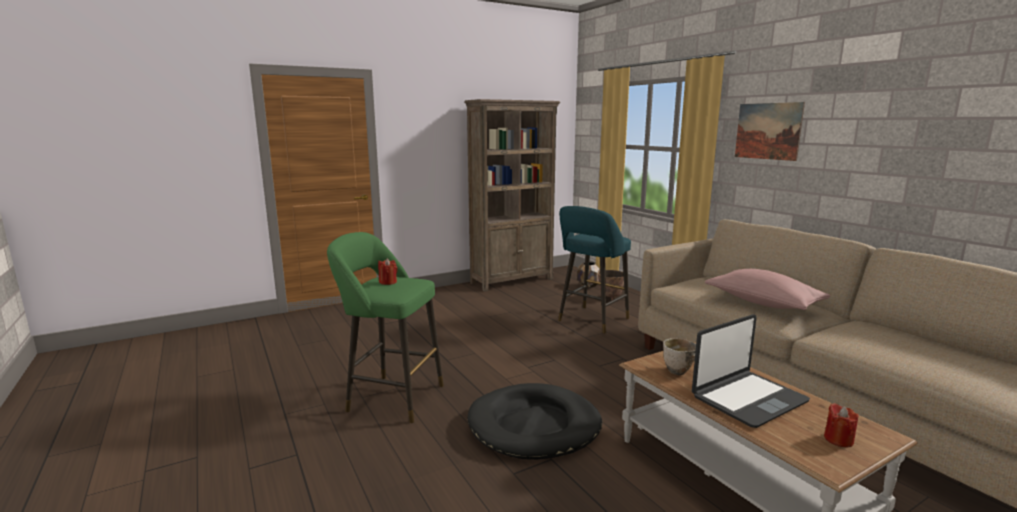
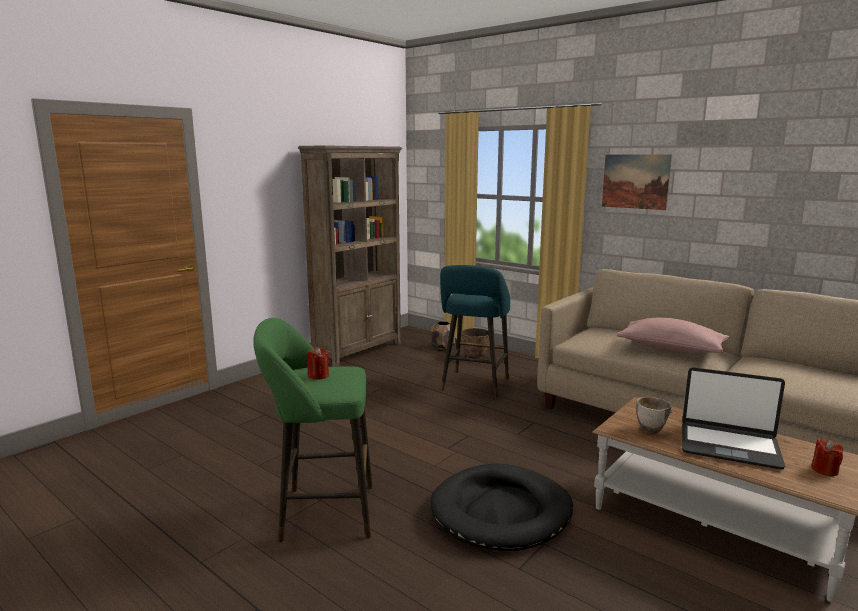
camera: 20 degrees left, 0 degrees up
(748, 399) = (729, 446): laptop -> laptop turned 75 degrees clockwise

